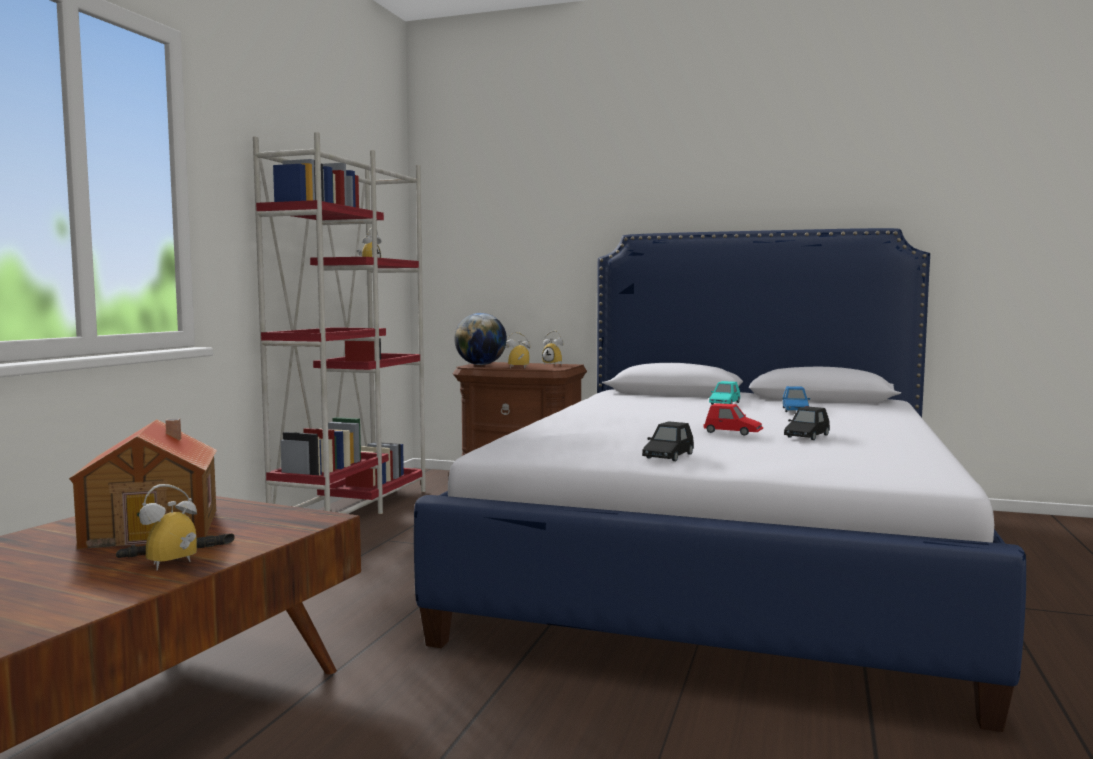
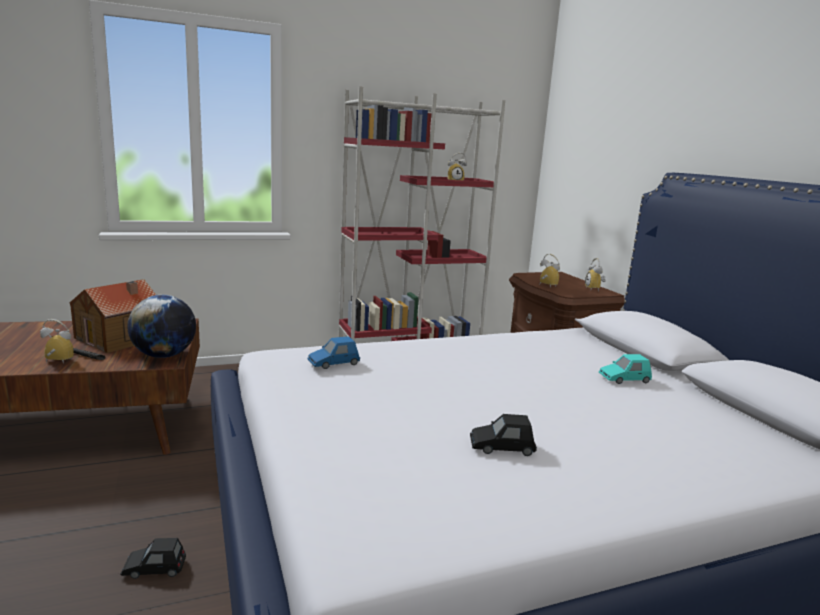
camera: 50 degrees right, 10 degrees up
(480, 365) = (539, 275): globe -> globe (164, 355)
(668, 456) = (309, 408): black toy car -> black toy car (154, 568)
(732, 432) = (462, 411): red toy car -> none
(795, 410) = (657, 415): blue toy car -> blue toy car (334, 363)

